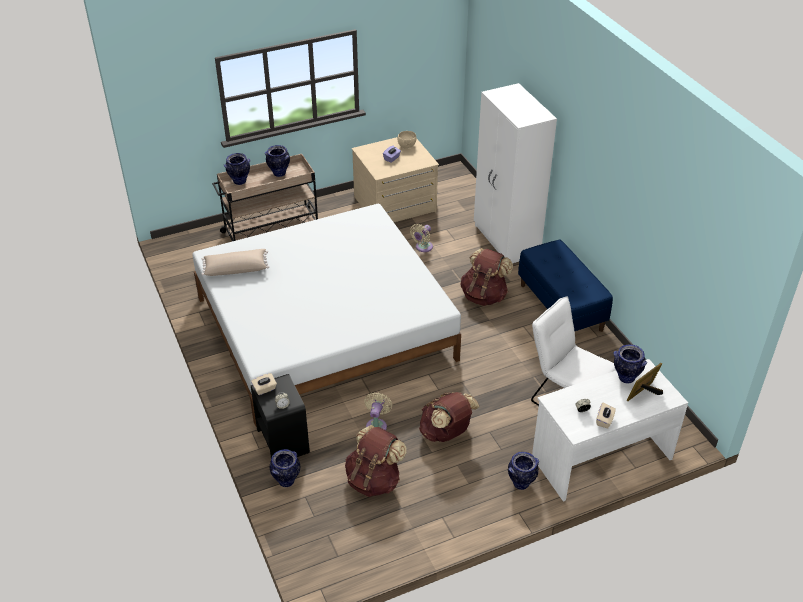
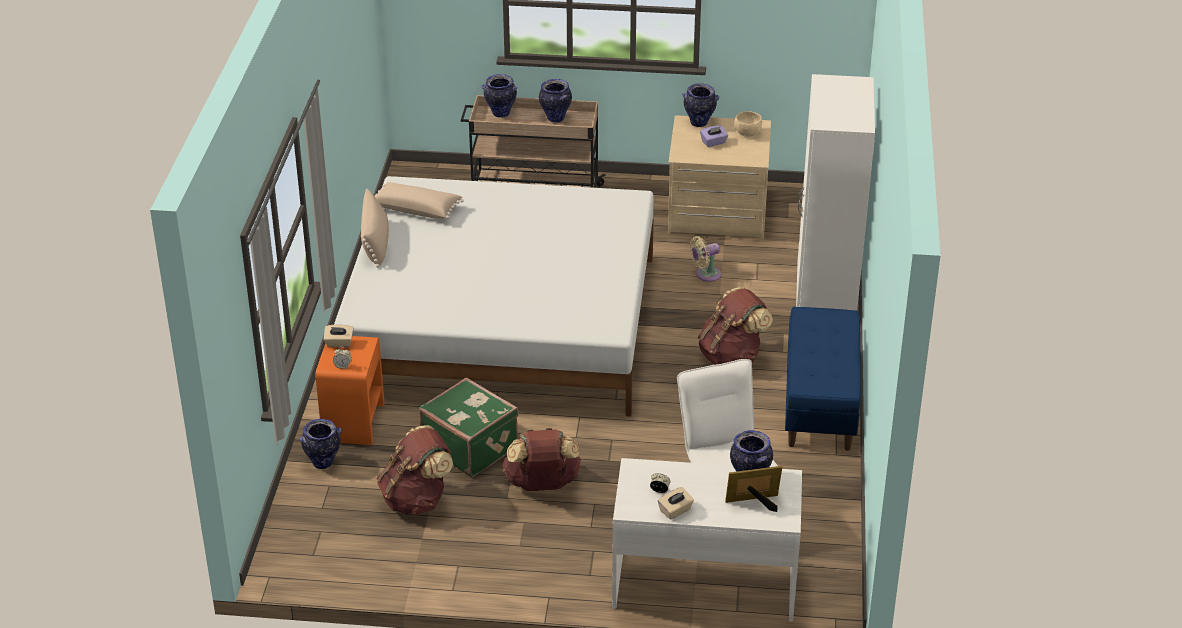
camera: 30 degrees right, 5 degrees down
(228, 303) = (376, 243): none -> beige pillow
(282, 440) = (353, 421): black nightstand -> orange nightstand
(377, 425) = (470, 446): beige fan -> green suitcase
(521, 483) = (580, 570): vase -> vase (699, 123)

